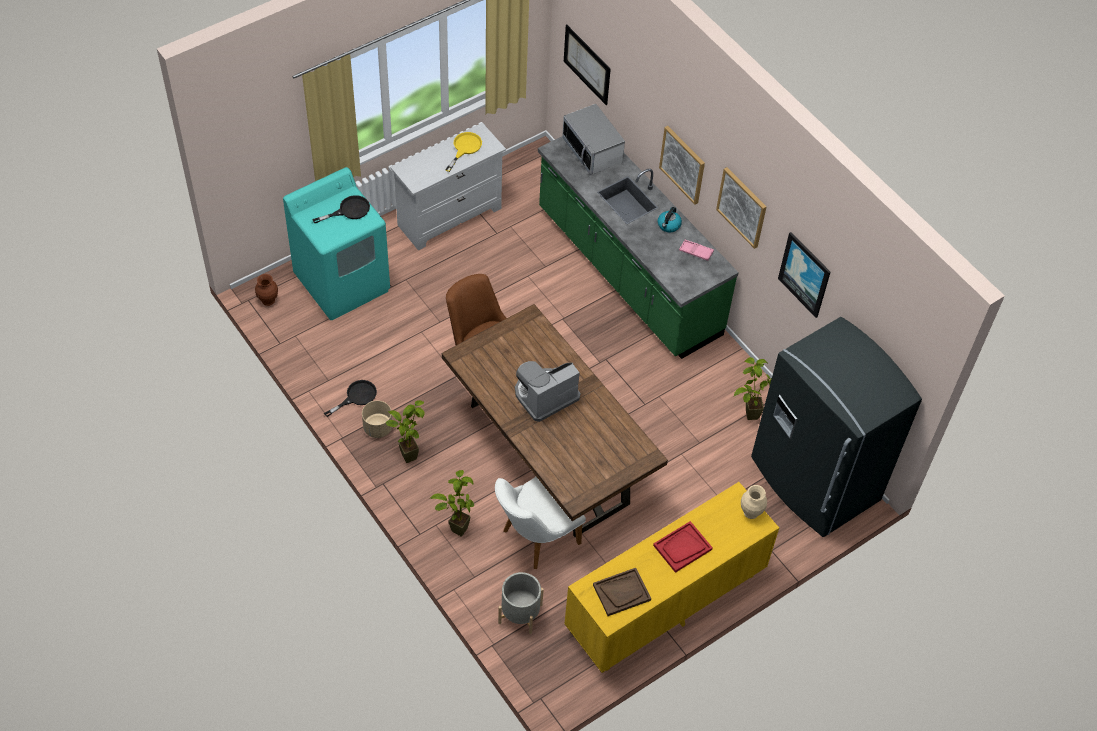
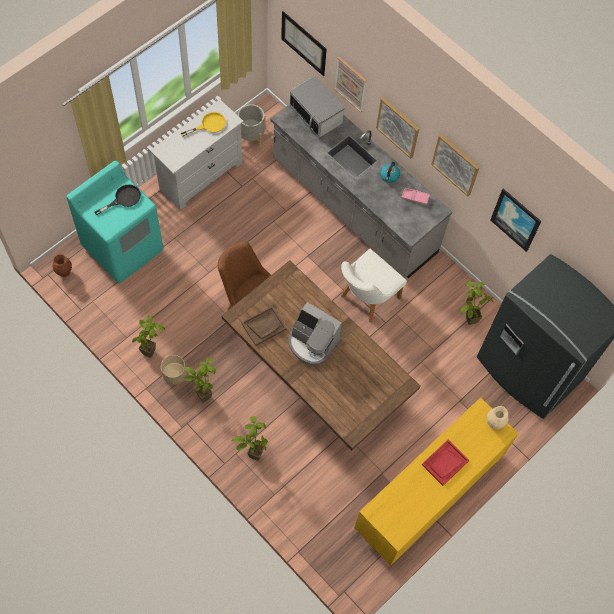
camera: 10 degrees left, 10 degrees up
(356, 397) = (152, 349): black frying pan -> potted plant
(464, 148) = (209, 125): yellow frying pan -> yellow frying pan turned 45 degrees clockwise
(520, 614) = (316, 521): grey planter -> grey planter (251, 136)
(534, 539) = (317, 454): white chair -> white chair (365, 299)
(545, 395) = (312, 342): coffee machine -> coffee machine turned 105 degrees counterclockwise
(621, 592) = (403, 510): brown tray -> brown tray (264, 326)
(627, 273) = (353, 207): green counter -> grey counter
(634, 112) = (351, 84): none -> picture

